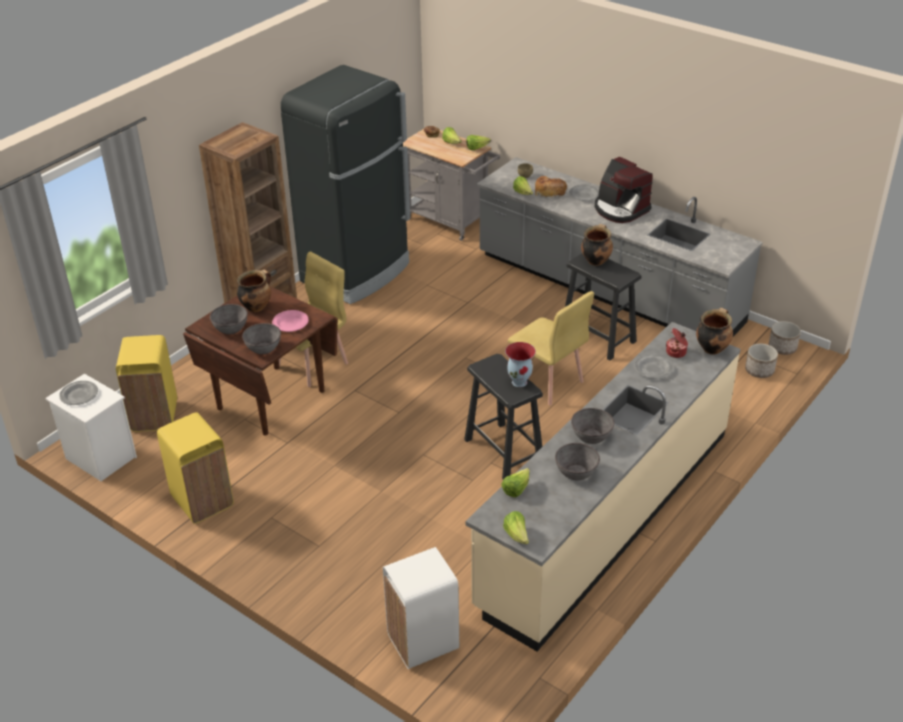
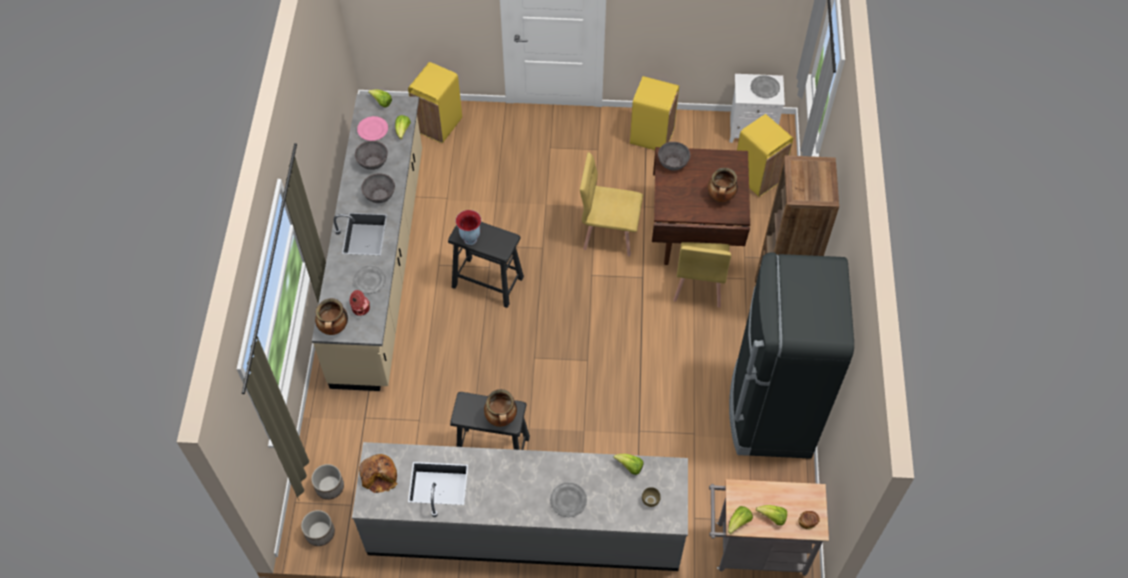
camera: 145 degrees right, 20 degrees up
(230, 328) = (715, 167): grey bowl -> none
(290, 323) = (679, 195): pink plate -> pink plate (373, 130)
(422, 641) = (439, 125): white trash can -> yellow trash can
(547, 382) = (501, 369): yellow chair -> yellow chair (609, 233)
(549, 191) = (606, 486): bread -> bread (379, 476)
(620, 209) = (517, 494): coffee machine -> none

